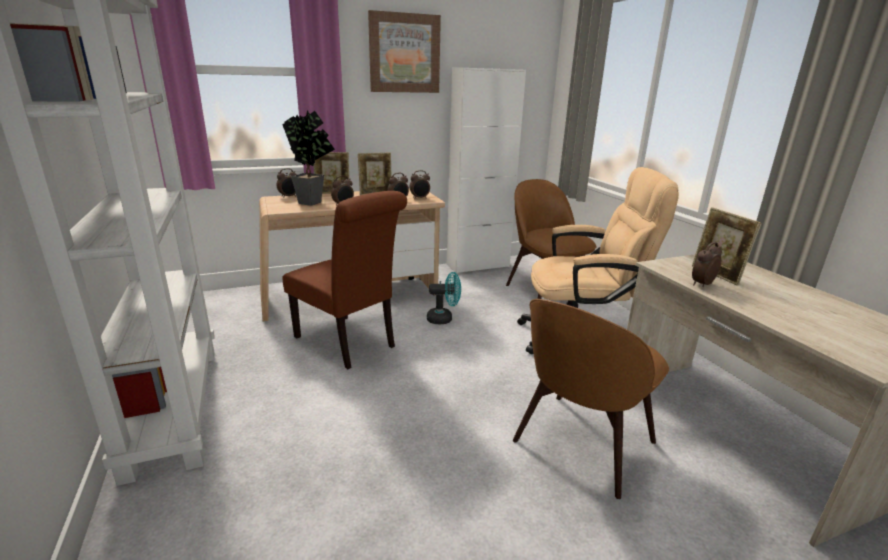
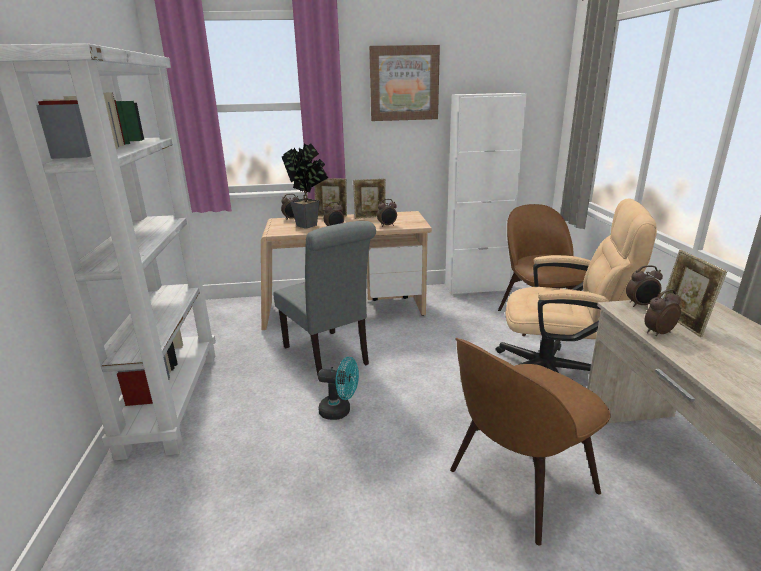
camera: 15 degrees right, 0 degrees up
(349, 343) = (329, 357): brown chair -> grey chair
(420, 198) = (409, 223): alarm clock -> alarm clock (640, 305)
(444, 319) = (424, 340): turquoise fan -> turquoise fan (340, 411)

